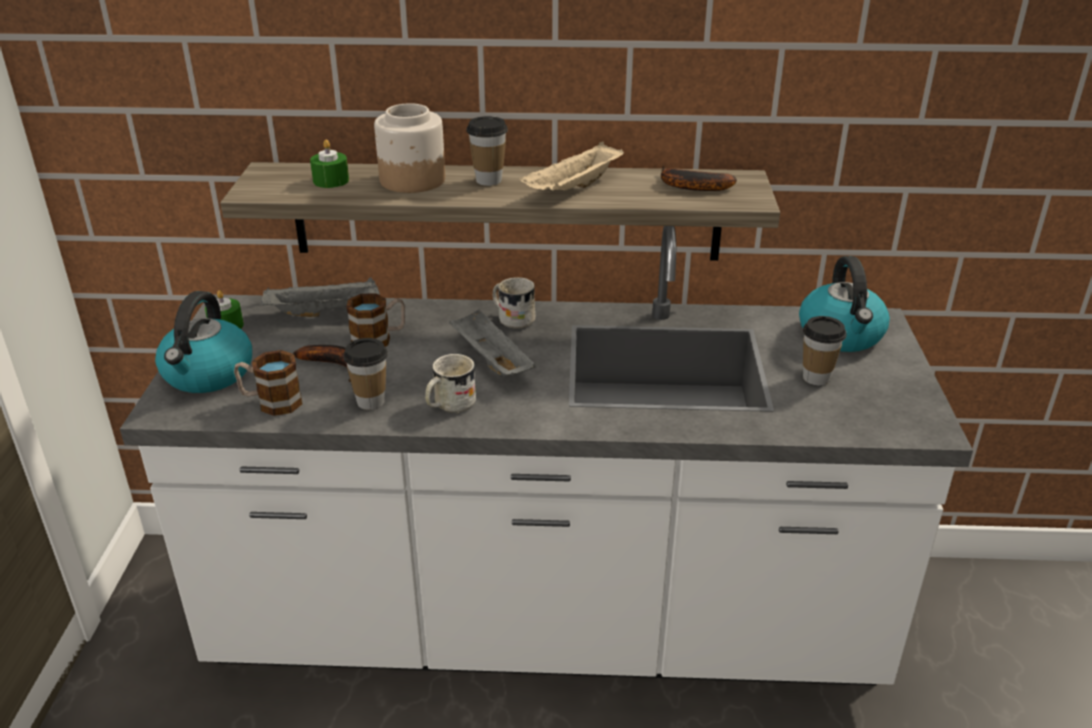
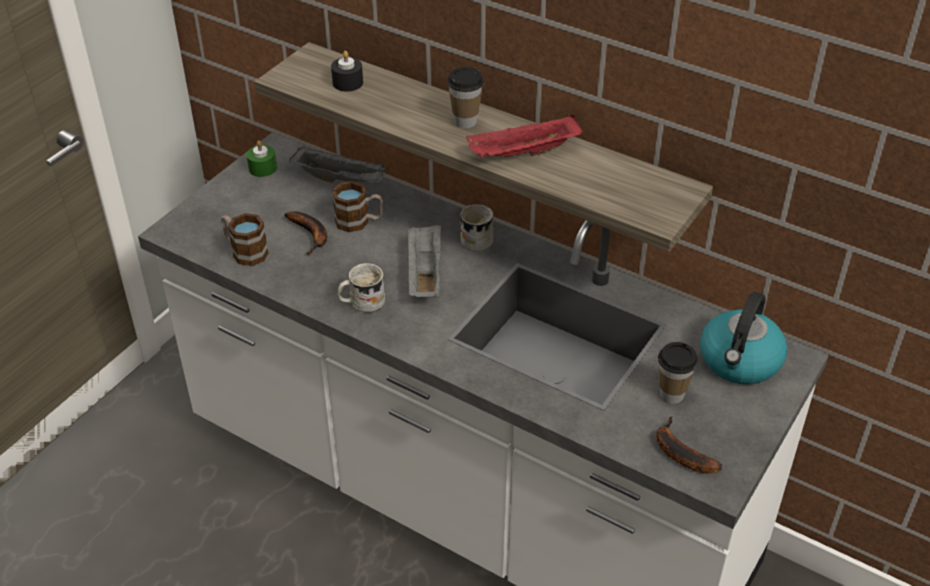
camera: 30 degrees right, 10 degrees up
(208, 374) = (221, 210): kettle -> none
(331, 180) = (347, 82): green candle -> black candle
(371, 402) = (310, 278): cup -> none
(411, 180) = (407, 102): jar -> none
(574, 189) = (523, 154): beige tray -> red tray
(689, 186) = (623, 183): banana -> banana (679, 453)

